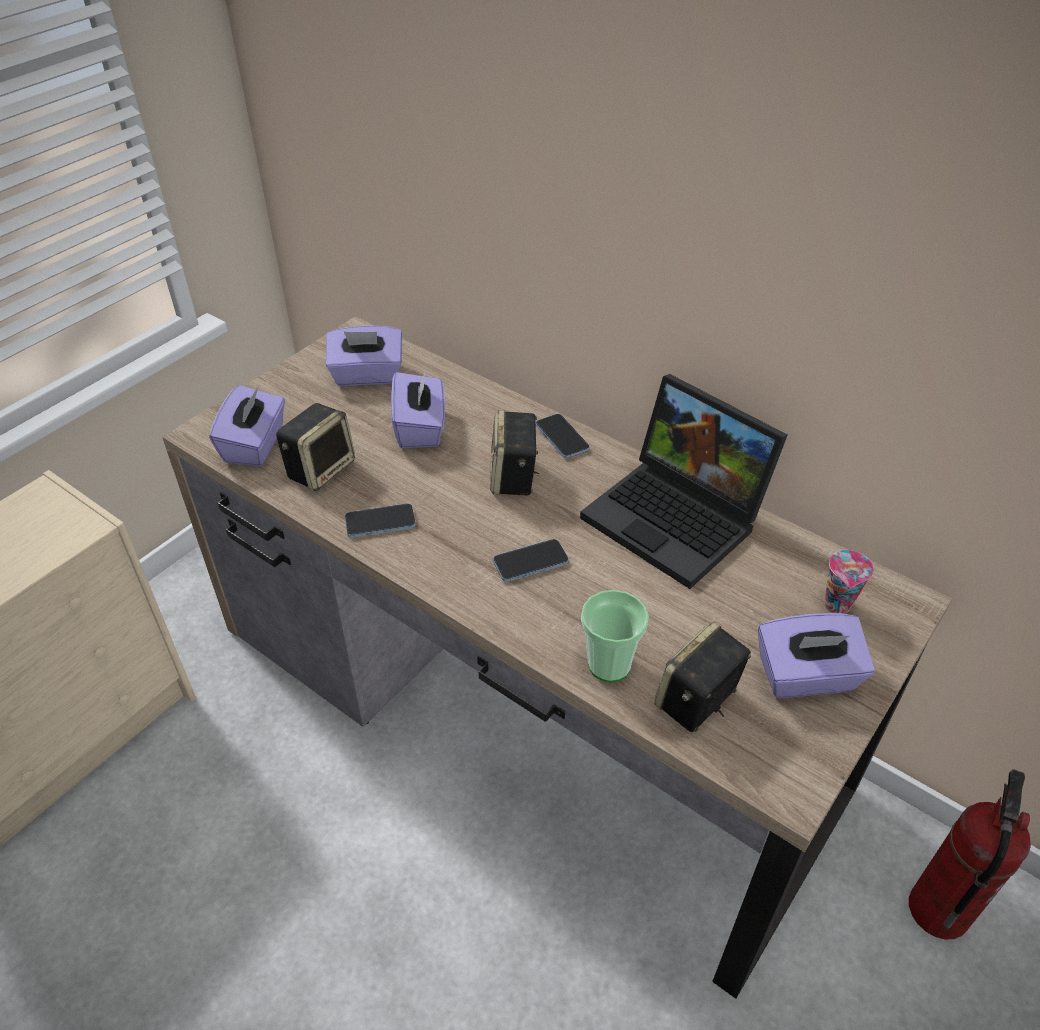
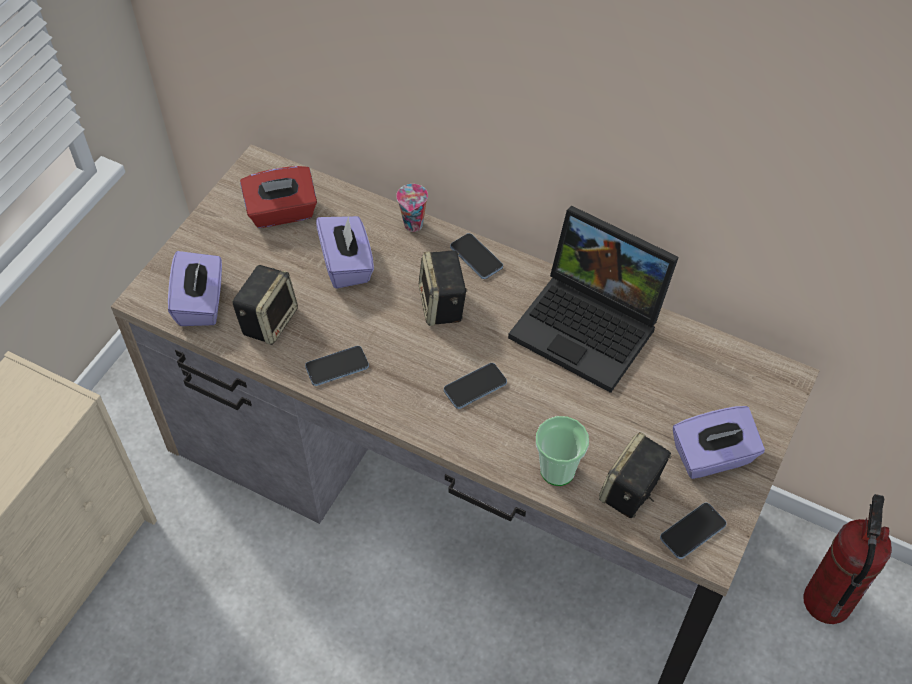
camera: 10 degrees left, 10 degrees up
(367, 375) = (282, 212): purple tissue box -> red tissue box
(769, 761) = (692, 531): none -> phone
(838, 606) = (731, 391): cup -> cup (414, 226)

